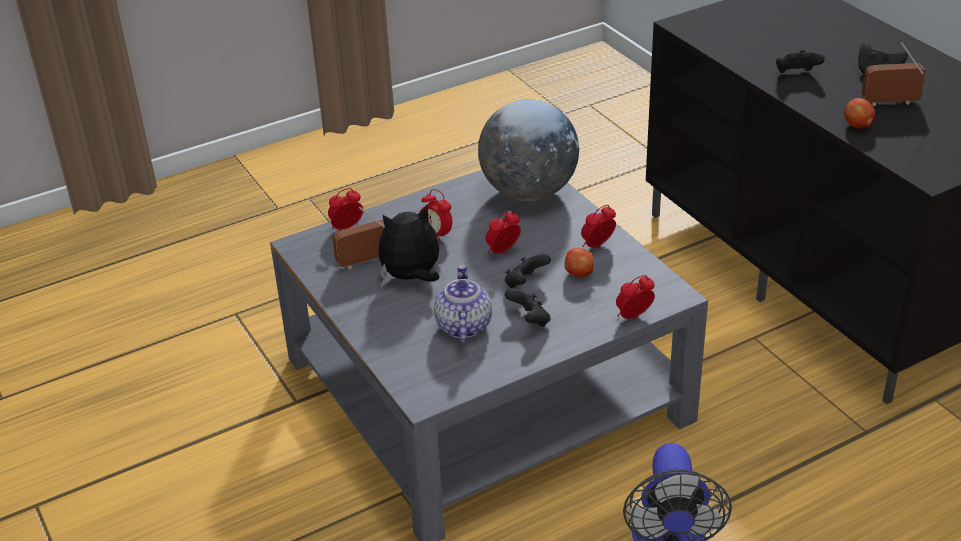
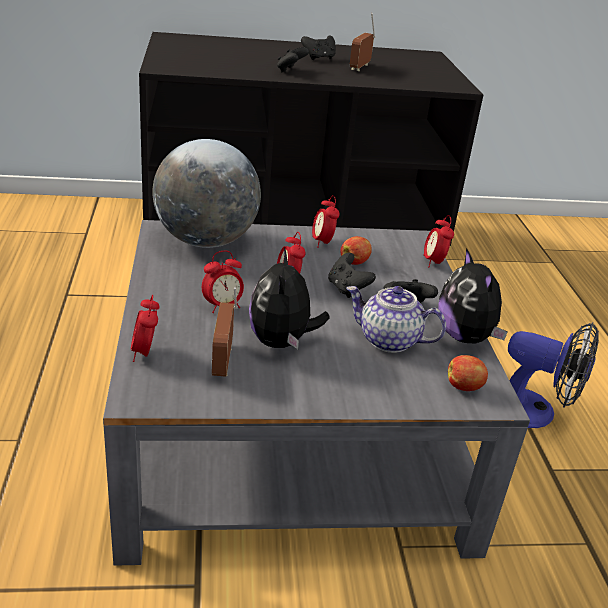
camera: 70 degrees left, 5 degrees down
(509, 366) = (466, 337): none -> plush toy
(858, 126) = (380, 81): apple -> apple (464, 387)

